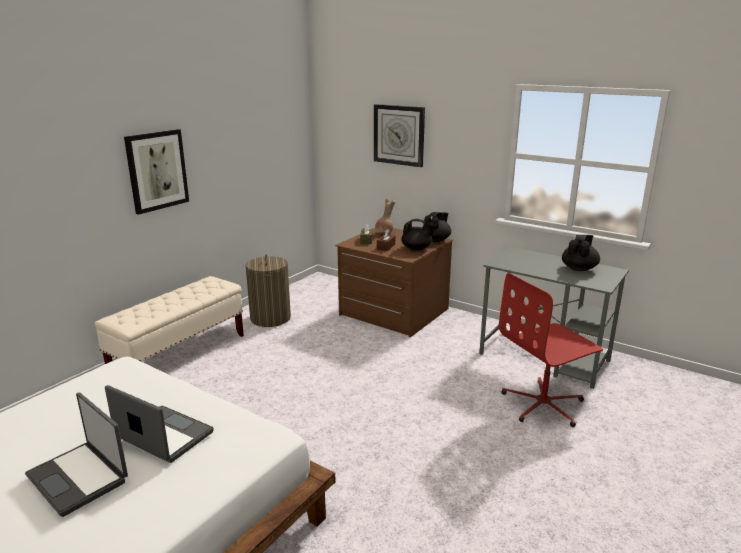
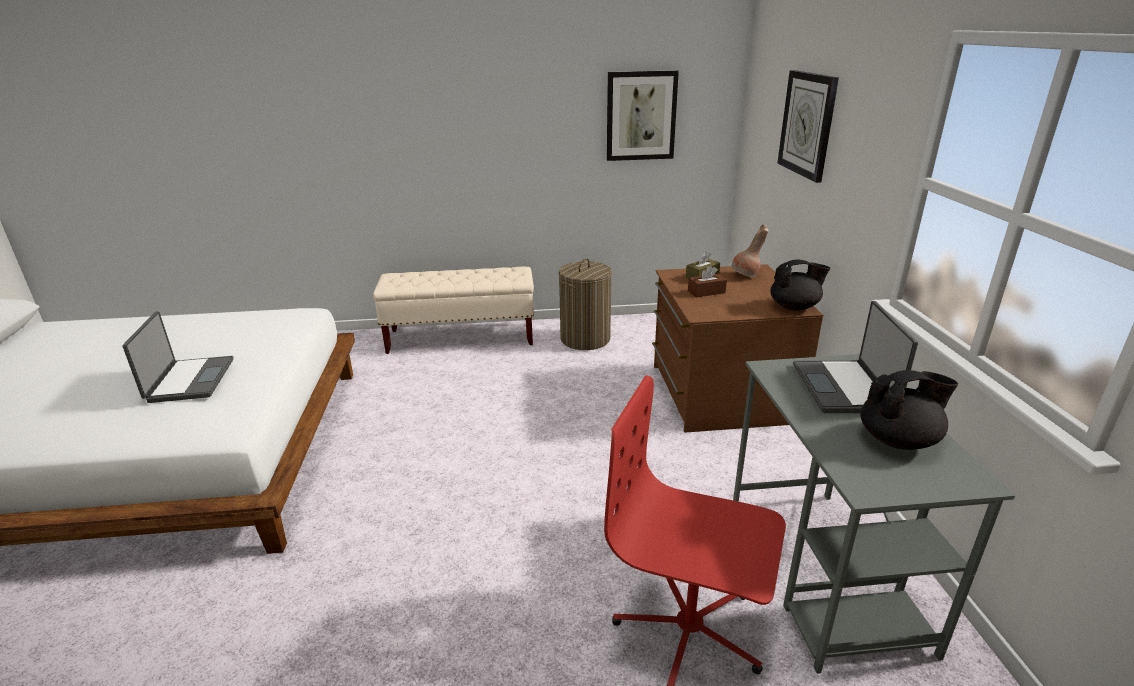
camera: 50 degrees right, 5 degrees up
(79, 477) = (112, 380): laptop -> laptop (845, 388)
(157, 170) = (474, 130): picture -> picture (641, 116)
(417, 248) = (740, 308): black teapot -> none

